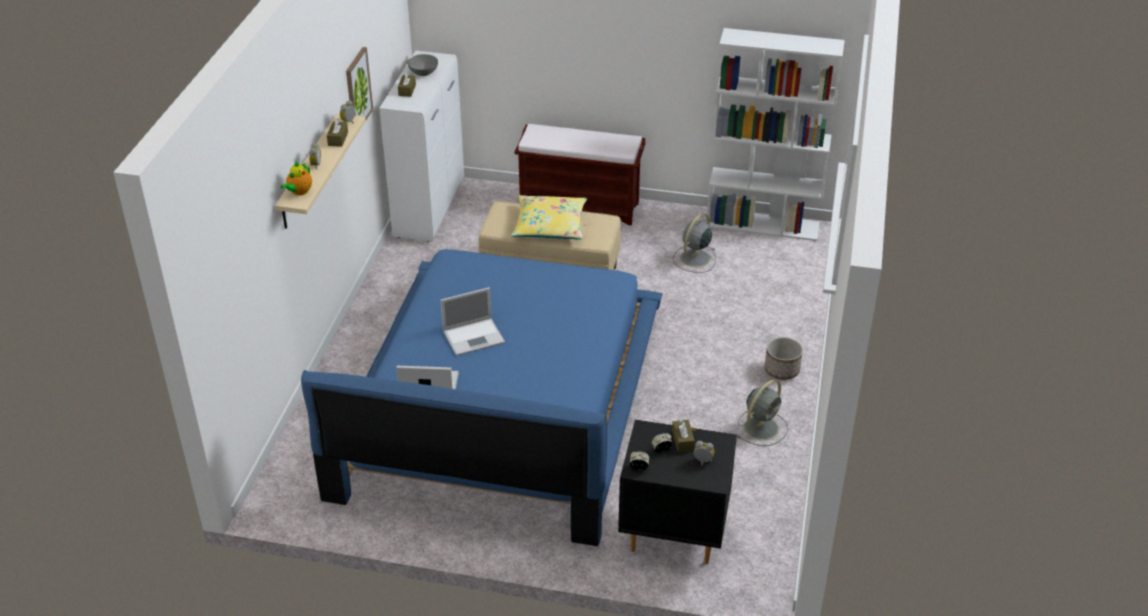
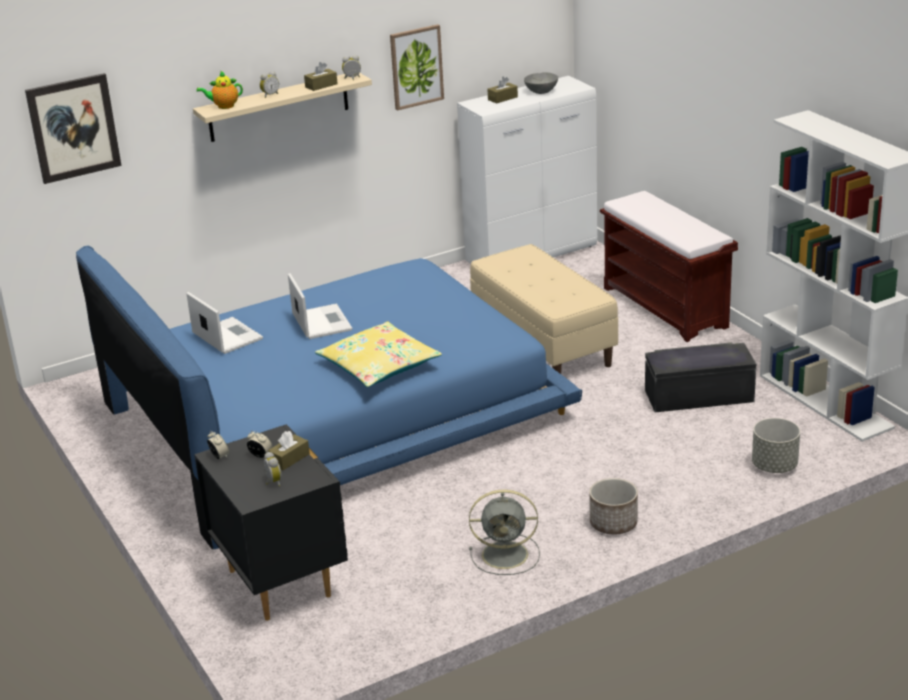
camera: 50 degrees right, 10 degrees down
(225, 271) = (73, 128): none -> picture
(474, 336) = (321, 322): laptop -> laptop turned 135 degrees counterclockwise
(549, 226) = (540, 280): yellow pillow -> yellow pillow (379, 366)
(694, 259) = (698, 395): grey fan -> black storage box
(800, 282) = (774, 466): none -> grey planter

